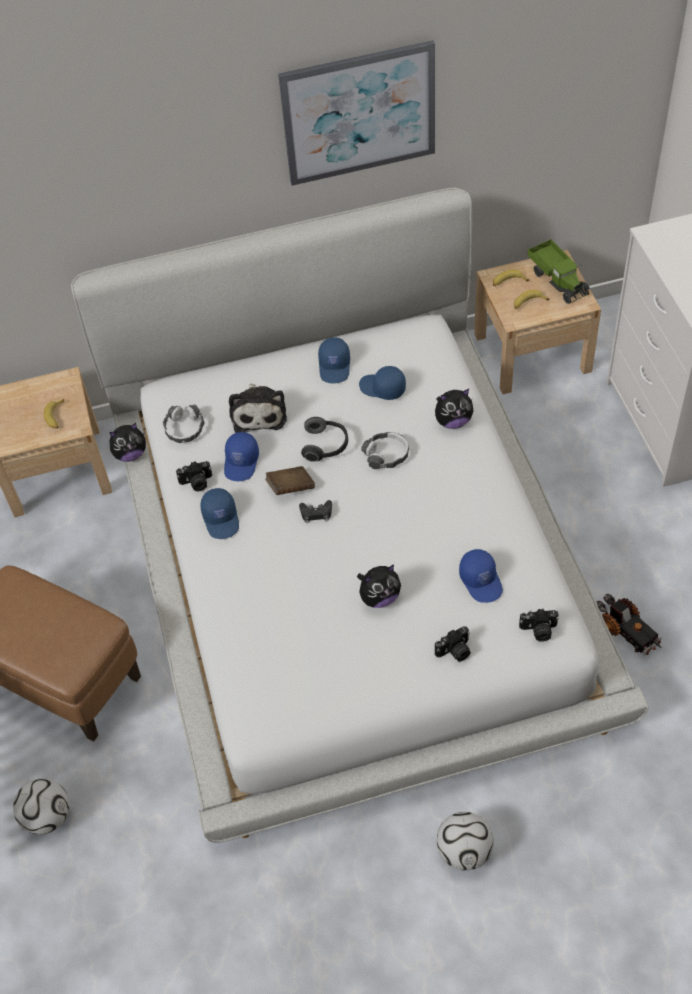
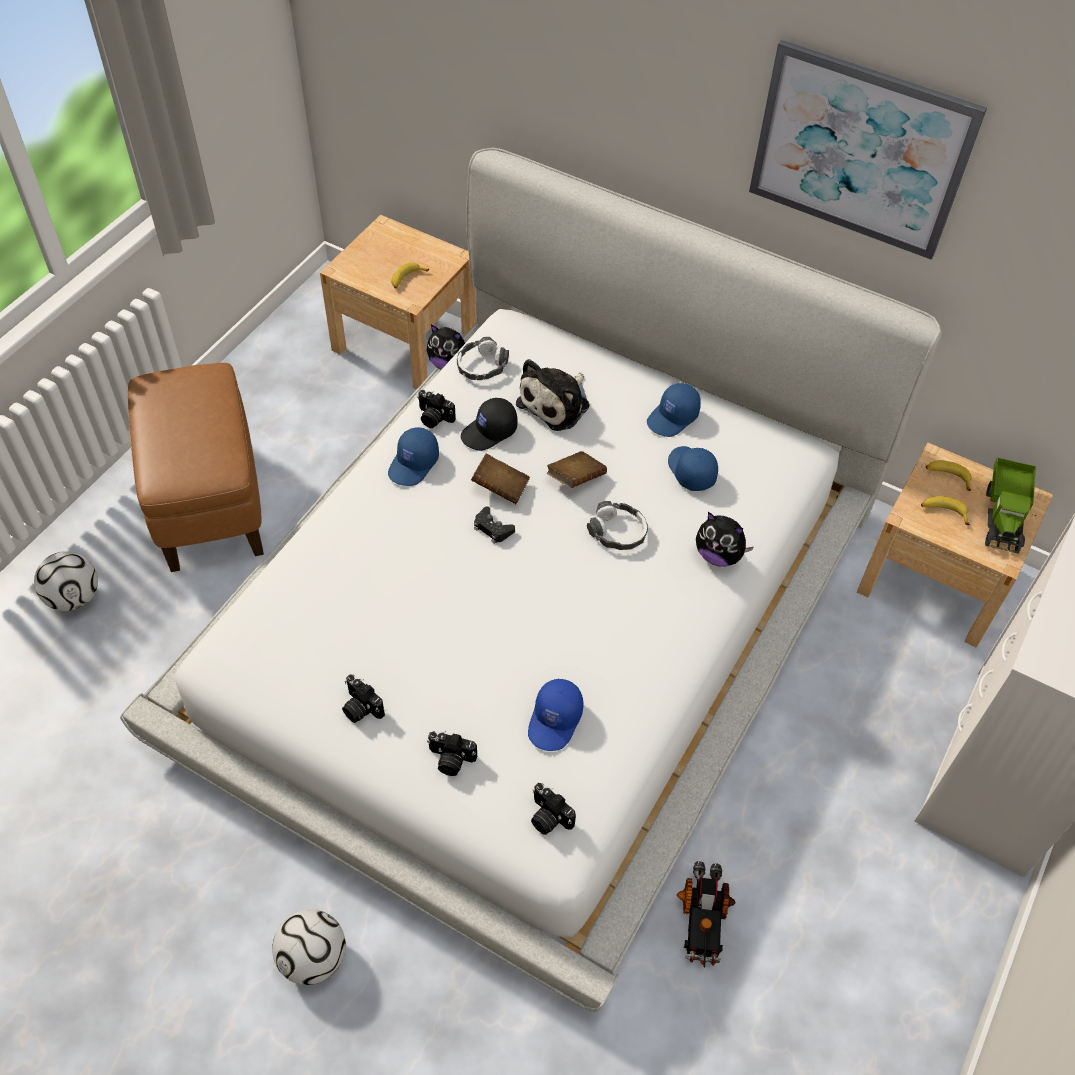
camera: 40 degrees right, 0 degrees up
(242, 462) = (489, 432): blue cap -> black cap
(326, 446) = (575, 479): headphones -> brown book
(372, 673) = (360, 708): none -> camera
(379, 597) = (450, 649): plush toy -> none

